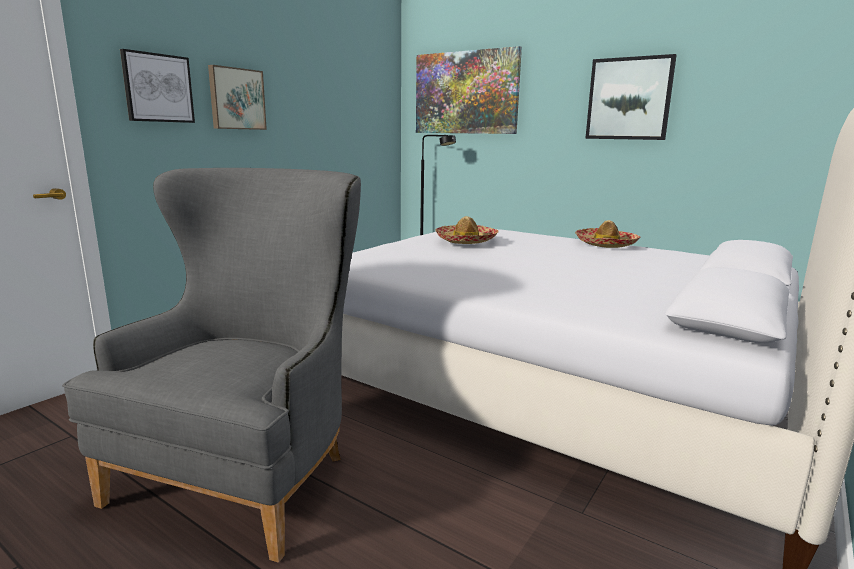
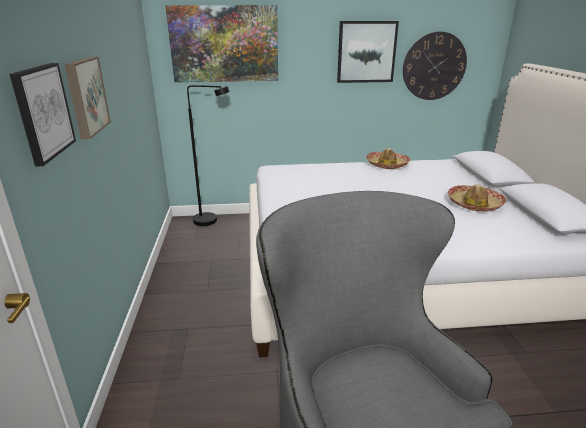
camera: 40 degrees left, 10 degrees up
(466, 240) = (318, 189): hat -> hat (474, 204)
(738, 119) = (434, 66): none -> wall clock

